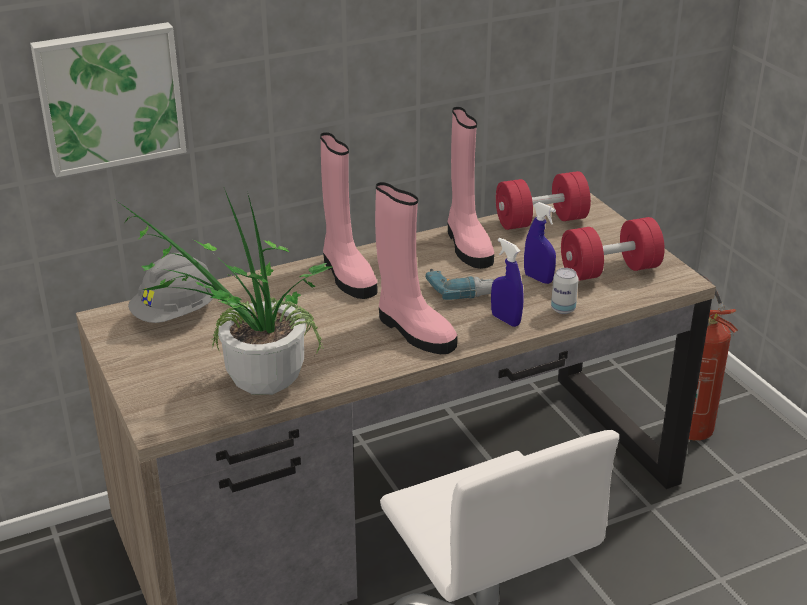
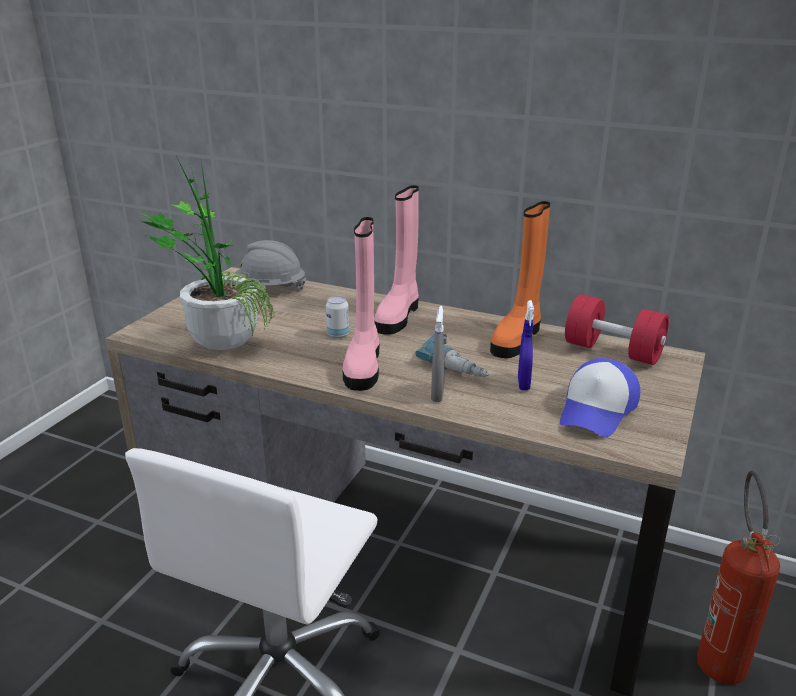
camera: 50 degrees right, 5 degrees down
(109, 97) = (264, 106): picture -> none
(467, 245) = (517, 338): pink boot -> orange boot
(505, 320) = (437, 394): blue spray bottle -> grey spray bottle
(563, 309) = (496, 412): can -> can (338, 334)
(609, 270) = (597, 410): red dumbbell -> cap

